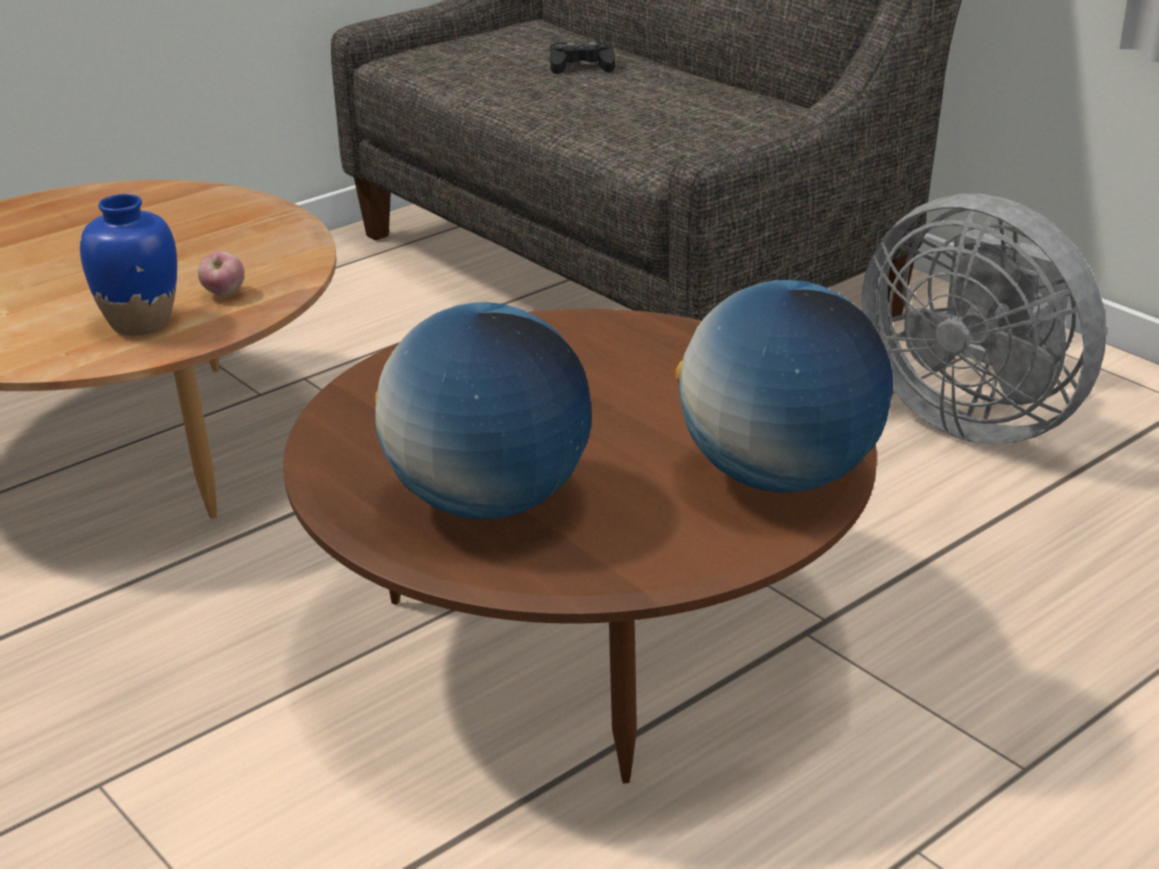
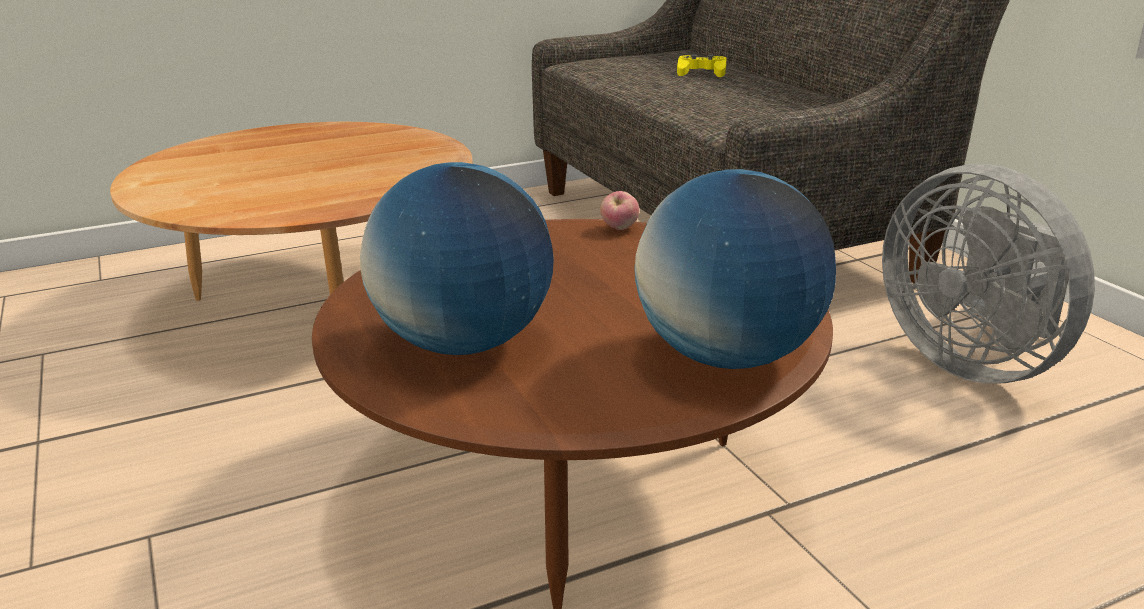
camera: 15 degrees right, 5 degrees down
(140, 323) = (298, 198): blue vase -> none
(224, 294) = (369, 187): apple -> apple (619, 229)
(582, 66) = (701, 73): black game controller -> yellow game controller

